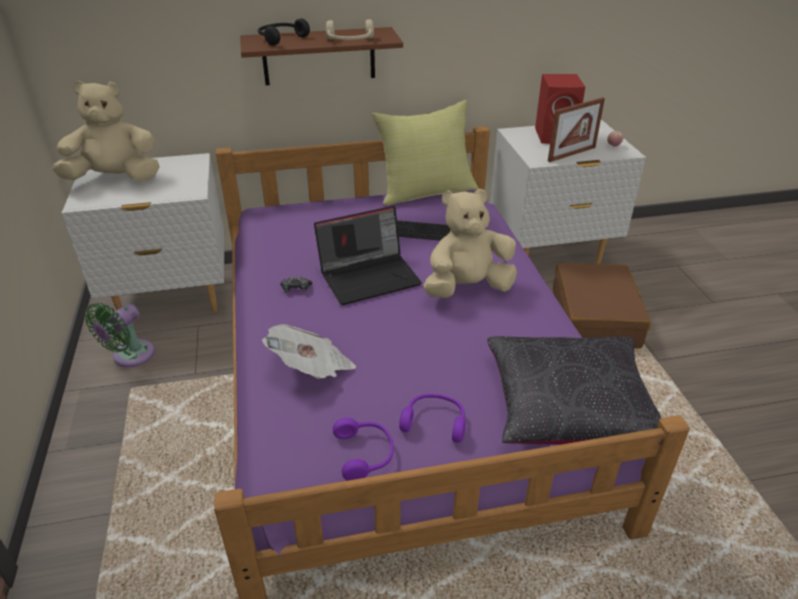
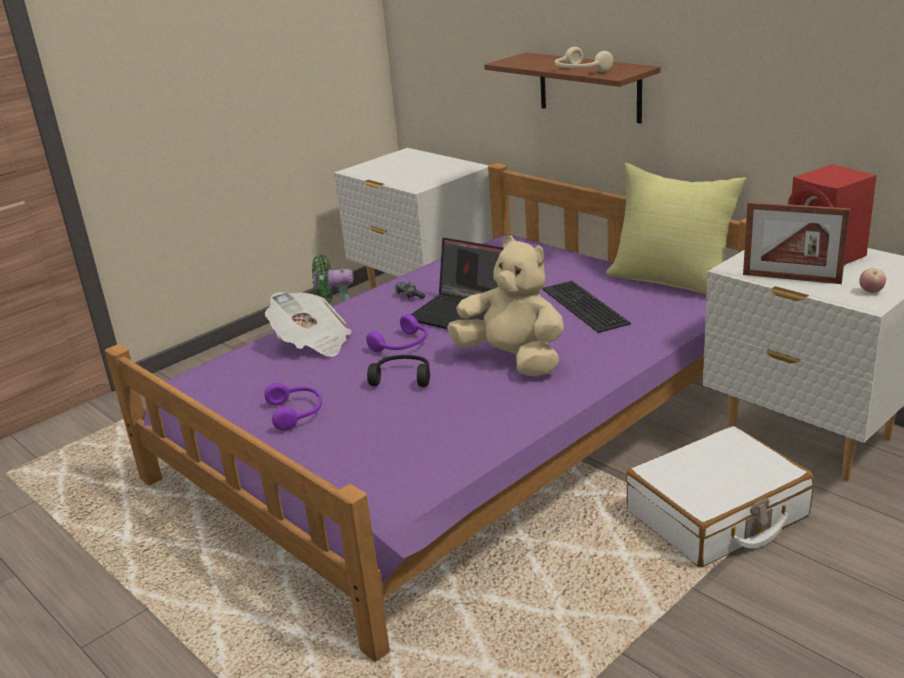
camera: 60 degrees right, 10 degrees down
(115, 178) = (401, 163): beige plush toy -> none
(281, 39) = (540, 60): black headphones -> black headphones (402, 378)
(365, 454) = (234, 399): purple headphones -> purple headphones (402, 345)
(569, 406) = (383, 468): black pillow -> none
(595, 318) = (717, 514): brown suitcase -> white suitcase

